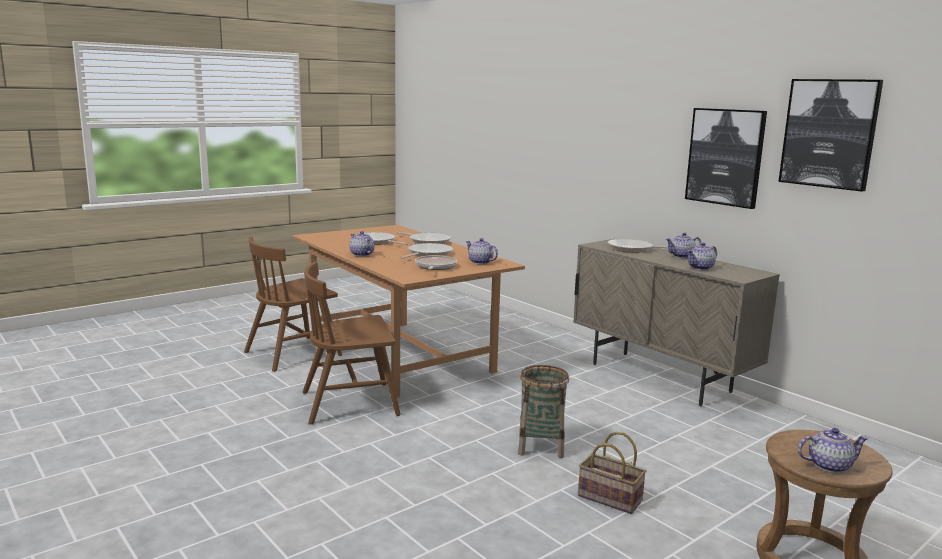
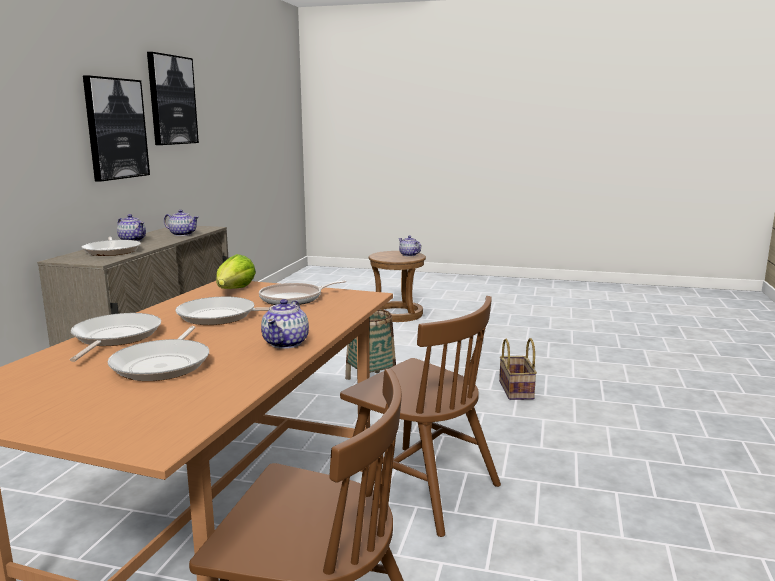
camera: 125 degrees left, 0 degrees up
(480, 262) = (234, 291): teapot -> lettuce
(608, 498) = (410, 351): basket -> basket (517, 390)

